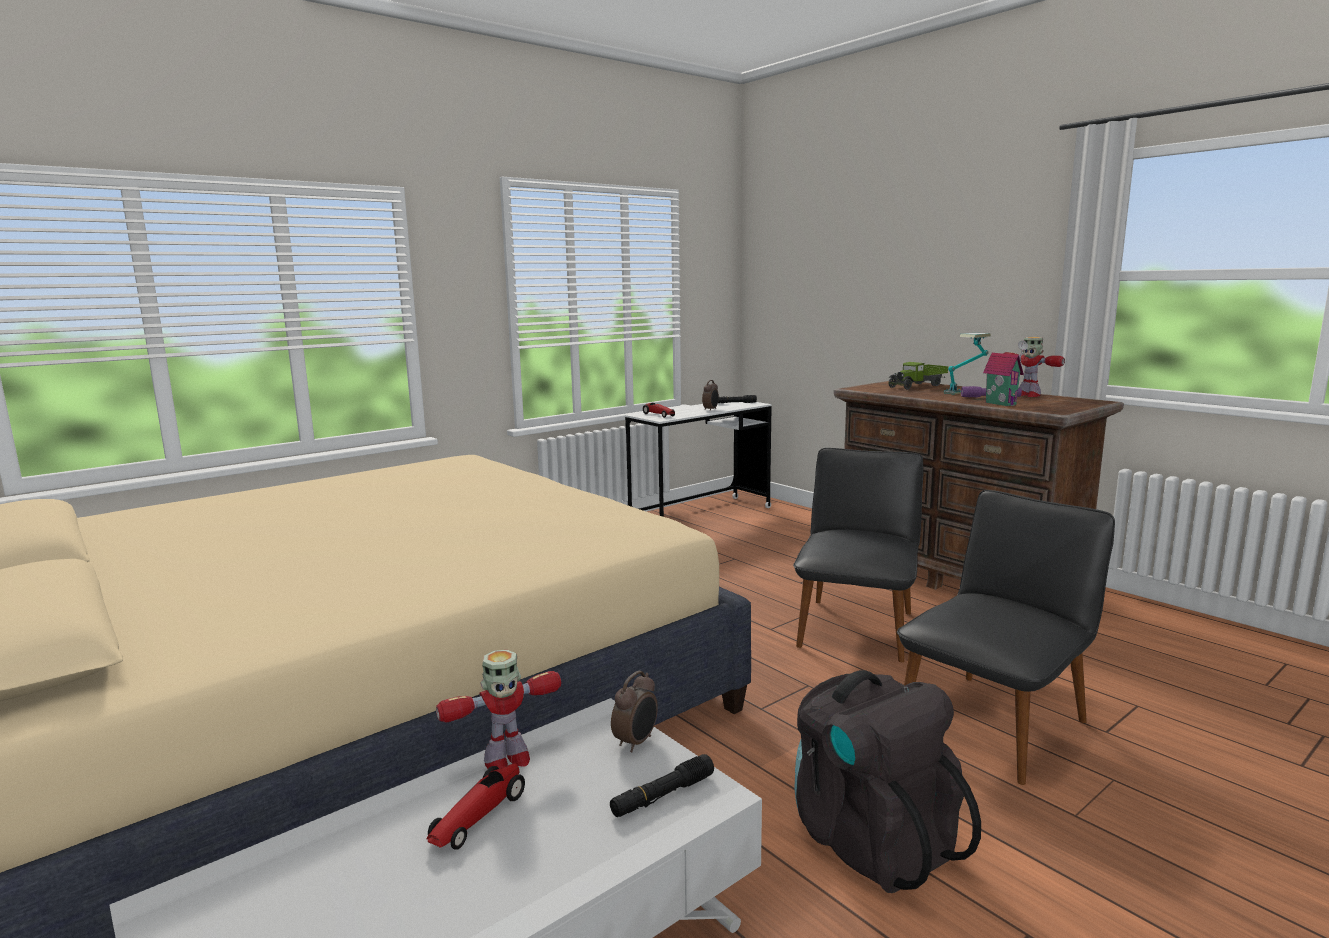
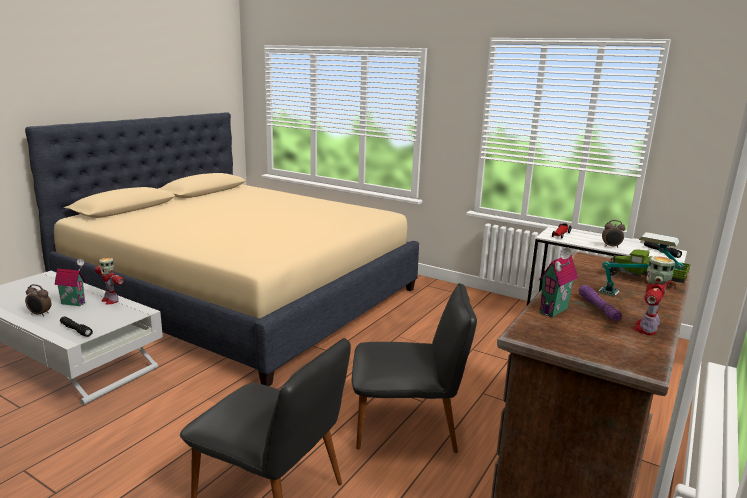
camera: 70 degrees right, 5 degrees up
(478, 816) = (74, 302): toy car -> toy house
(636, 742) = (118, 320): alarm clock -> alarm clock (40, 314)
(871, 839) = (140, 439): black backpack -> none

